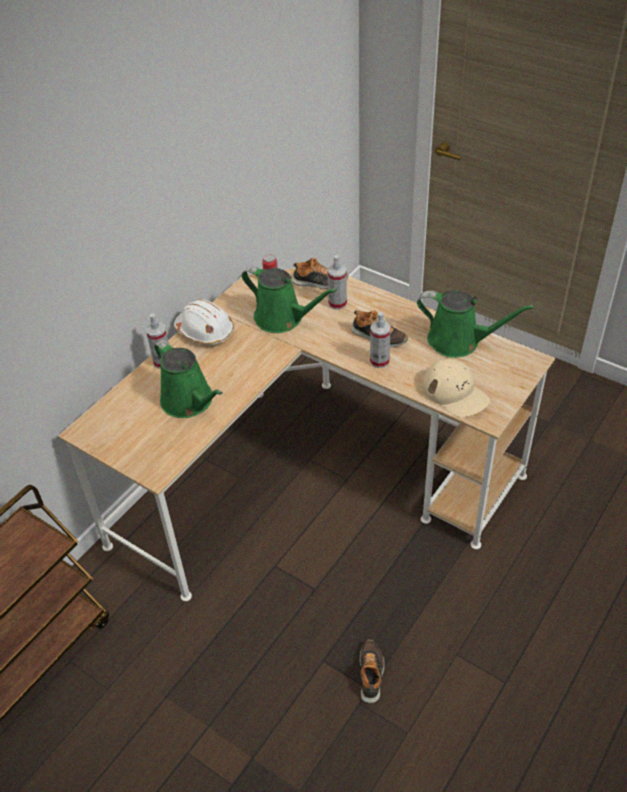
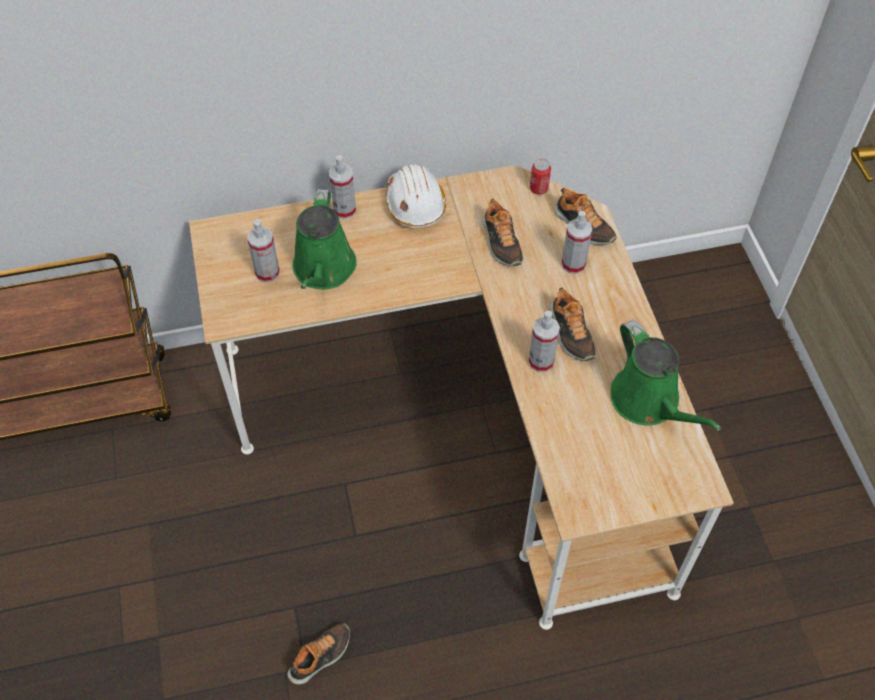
camera: 40 degrees right, 10 degrees up
(153, 427) = (267, 273): none -> spray bottle
(283, 318) = (501, 242): green watering can -> shoe
(455, 393) = (575, 456): beige cap -> none

